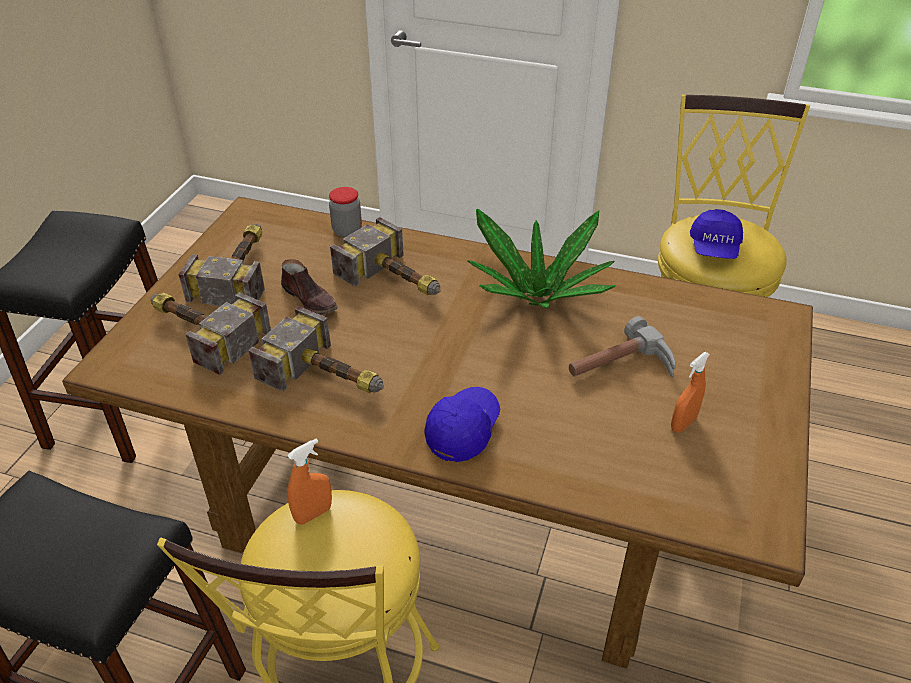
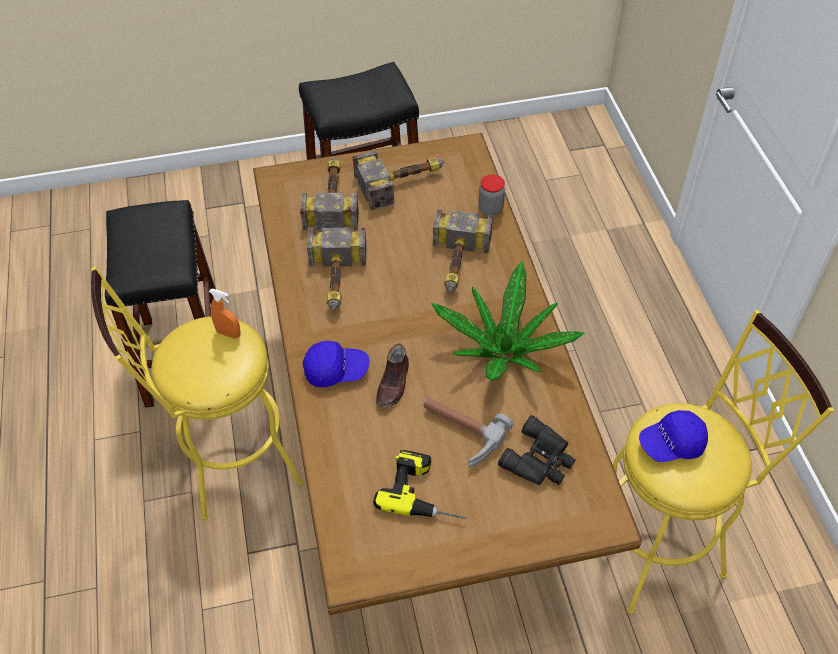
camera: 60 degrees right, 10 degrees up
(310, 299) = (402, 231): brown shoe -> brown shoe (393, 383)
(683, 424) = (426, 492): orange spray bottle -> power drill
(689, 327) = (540, 460): none -> black binoculars

